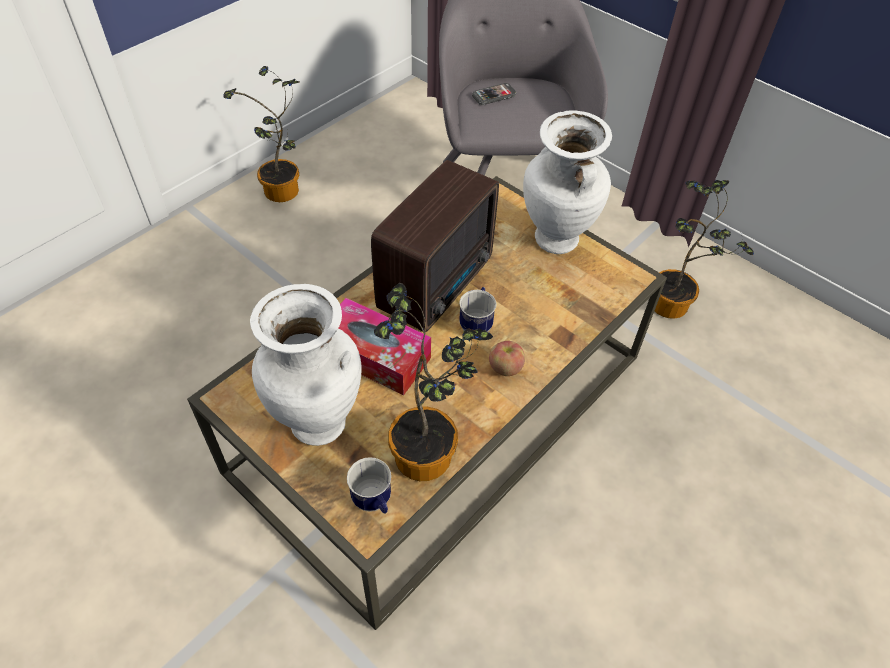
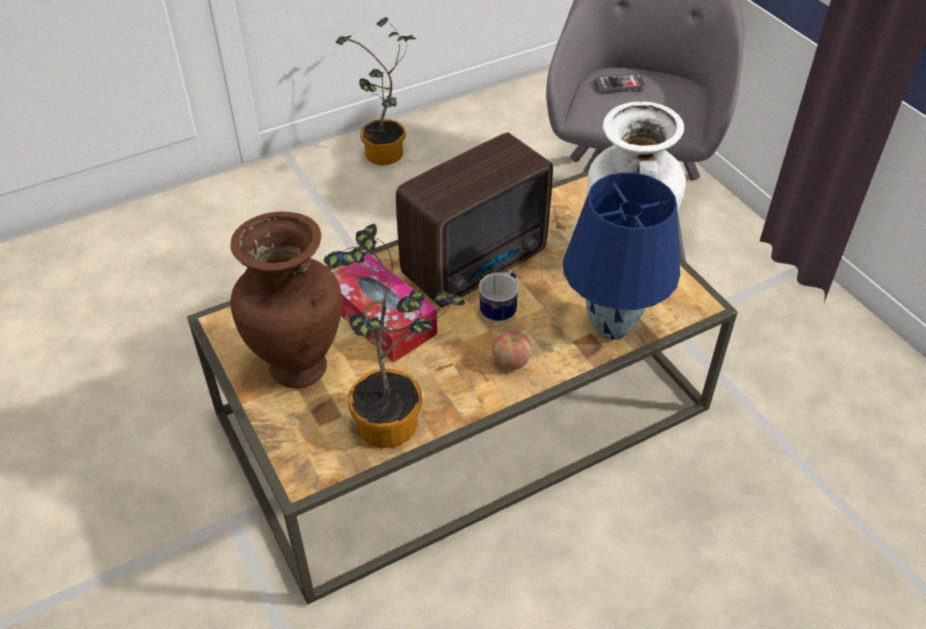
camera: 20 degrees right, 5 degrees down
(319, 422) = (300, 367): white vase -> brown vase
(374, 502) = (320, 453): mug -> none
(573, 315) = (610, 327): none -> blue table lamp
(674, 306) = (780, 365): potted plant -> none

